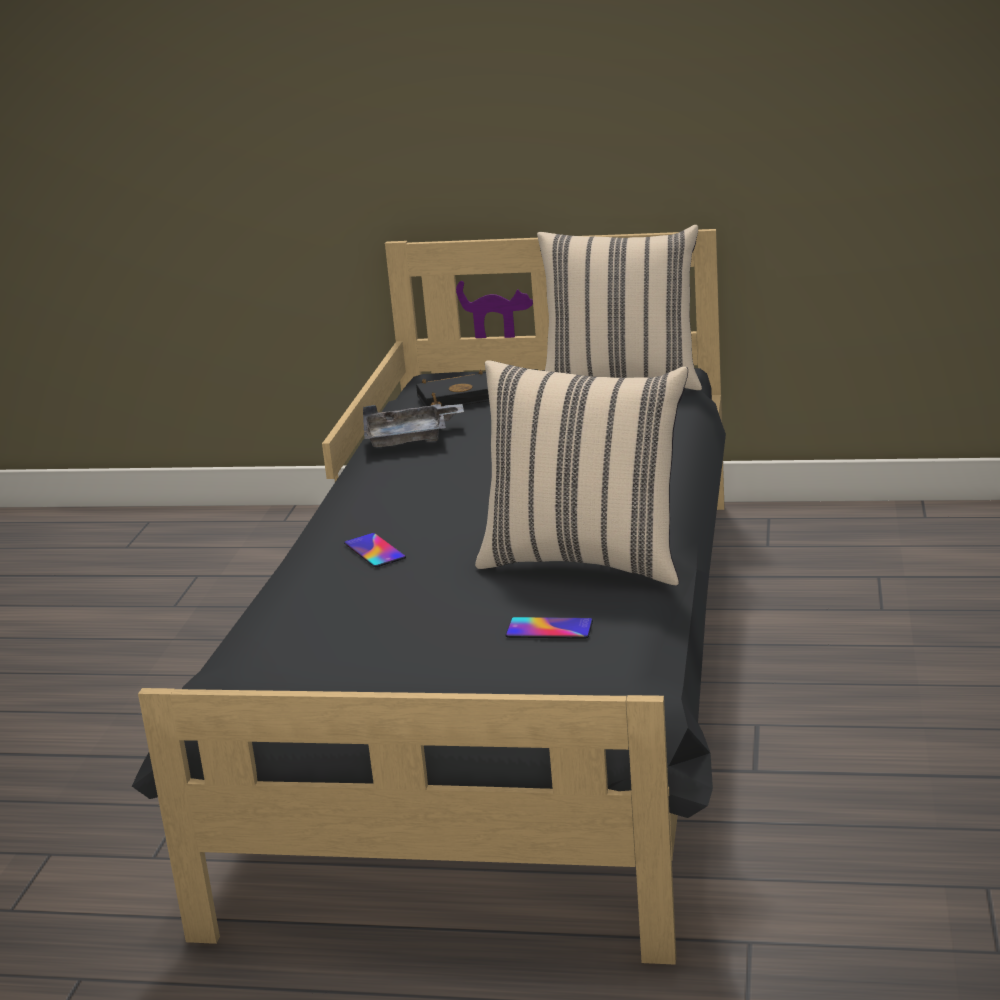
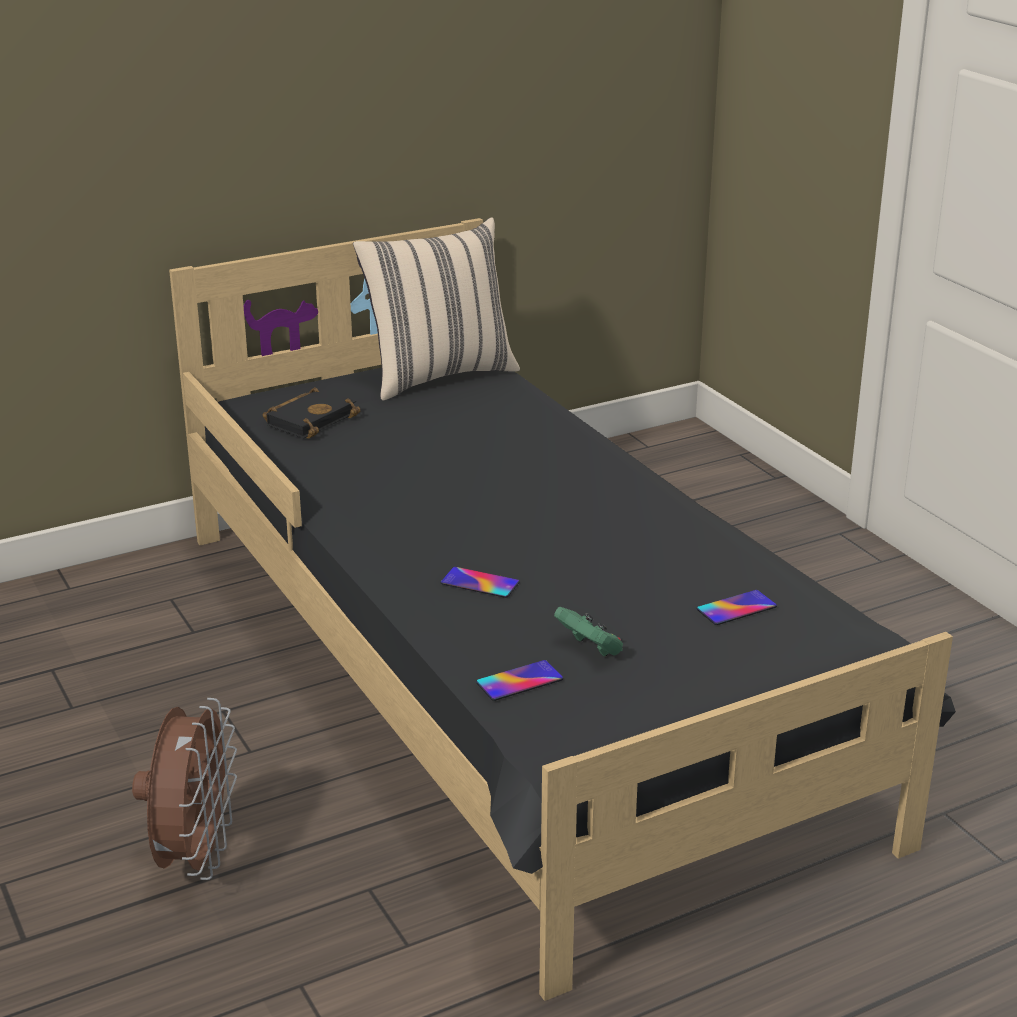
camera: 40 degrees left, 5 degrees up
(107, 738) = (195, 857): none -> brown fan
(277, 632) = (519, 681): none -> phone
(371, 625) = (590, 649): none -> green game controller
(410, 438) = (330, 469): grey tray -> none
(586, 560) = (670, 542): beige pillow -> none

